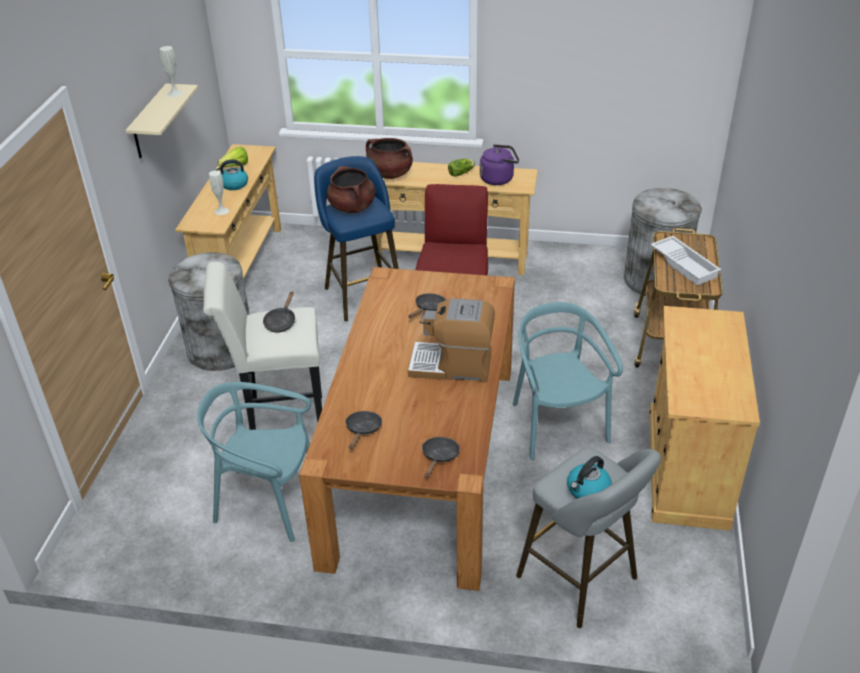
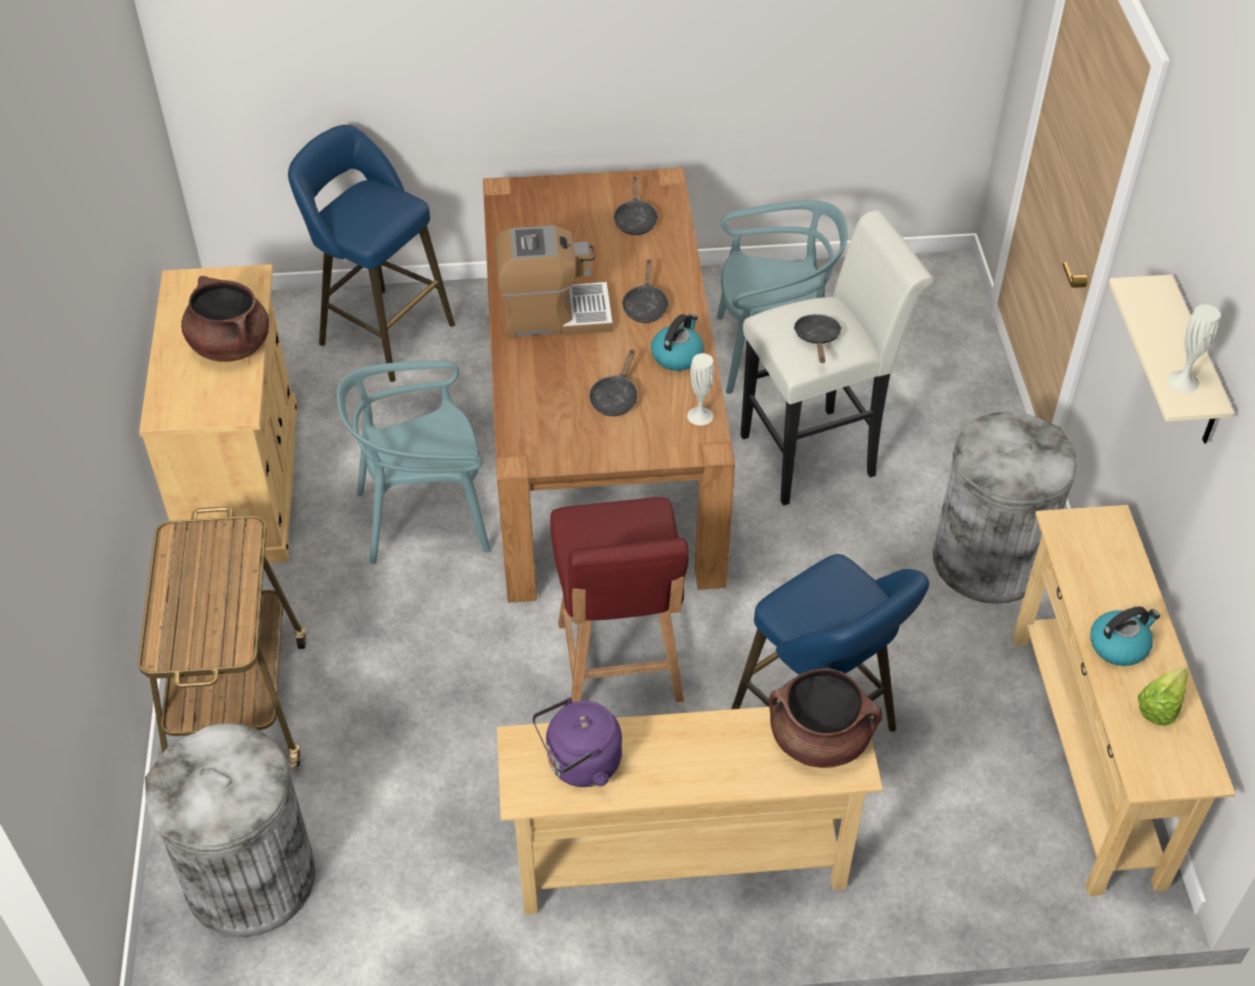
camera: 165 degrees right, 10 degrees up
(221, 211) = (1083, 564): white vase -> white vase (700, 416)
(352, 207) = (841, 606): brown cooking pot -> brown cooking pot (230, 345)
(439, 457) = (537, 205): black frying pan -> black frying pan (645, 306)
(462, 173) = (665, 771): lettuce -> none
(557, 425) = (424, 517): turquoise chair -> turquoise chair turned 105 degrees clockwise
(582, 581) = (381, 331): grey stool -> blue stool
(587, 490) = (368, 200): kettle -> kettle (677, 355)
(685, 264) = (207, 582): white tray -> none

